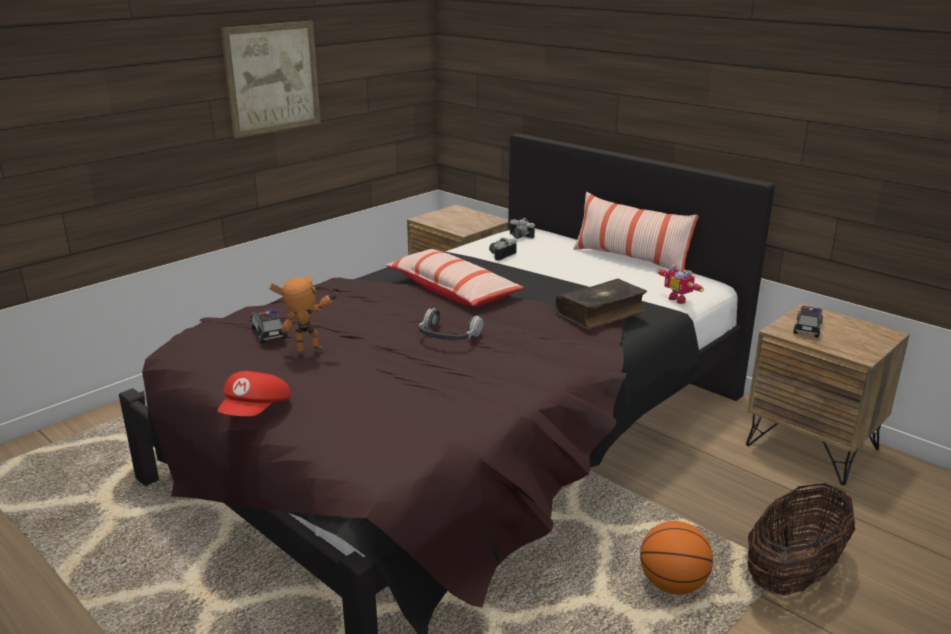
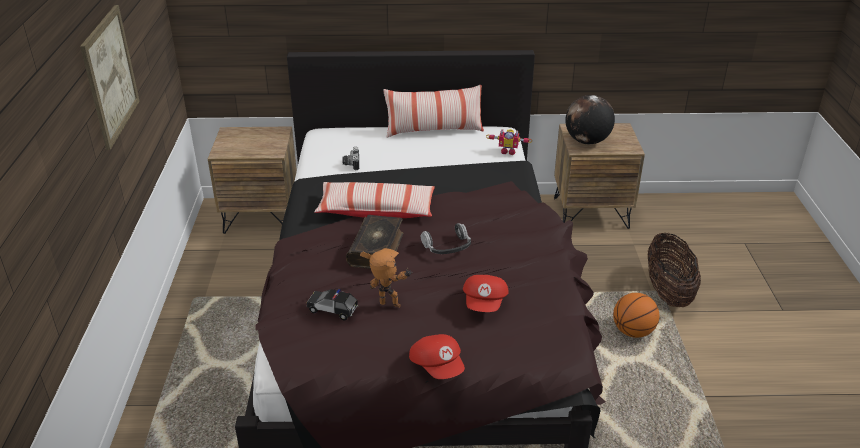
camera: 45 degrees left, 10 degrees up
(310, 352) = (389, 307): toy robot -> toy robot turned 75 degrees clockwise
(390, 390) = (485, 303): none -> red cap
(519, 237) = (333, 141): camera -> none
(601, 313) = (496, 184): book -> book (377, 249)
(807, 328) = (587, 141): toy car -> globe

